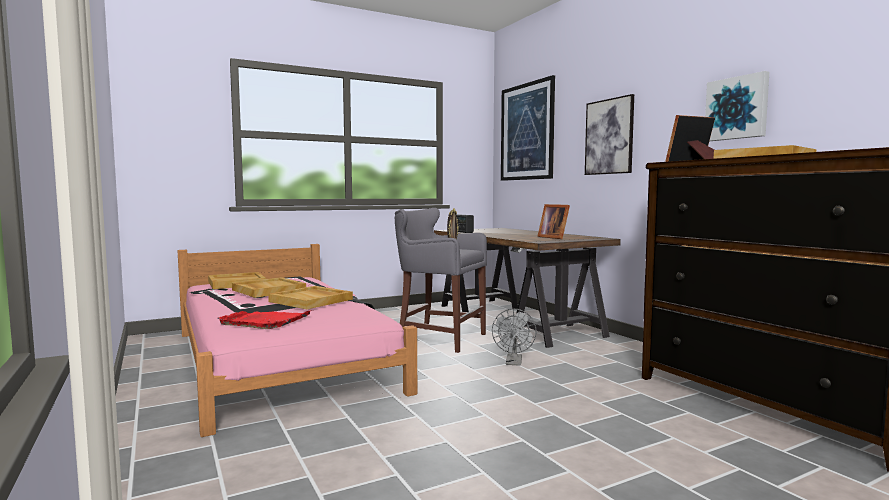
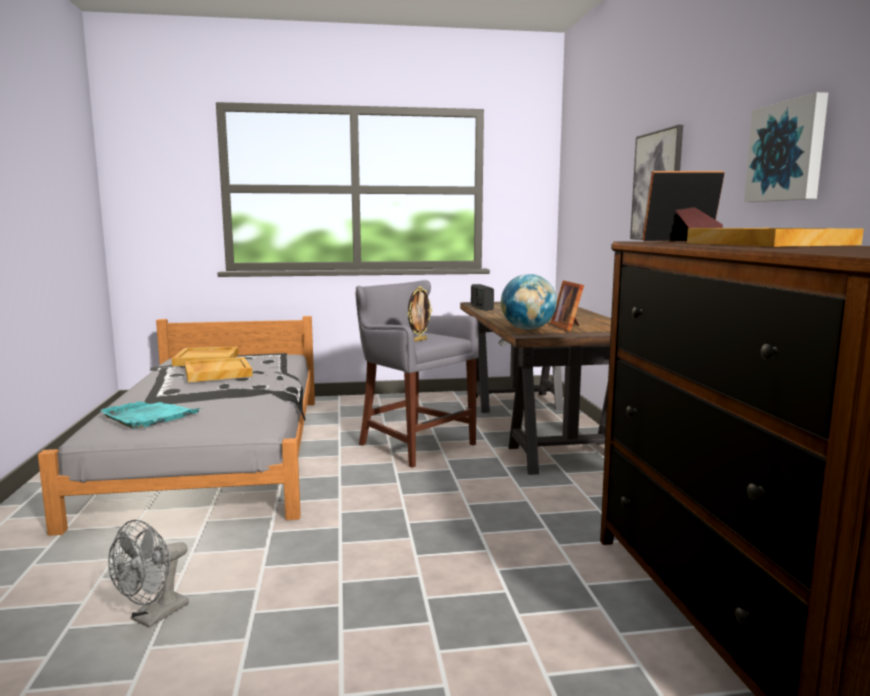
camera: 20 degrees right, 5 degrees up
(265, 321) = (149, 417): red tray -> turquoise tray
(279, 359) = (217, 451): pink bed -> grey bed
(312, 300) = (236, 391): beige tray -> none
(514, 363) = (460, 492): grey fan -> grey fan (153, 617)
(527, 132) = (585, 173): picture -> none
(531, 239) = (527, 329): none -> globe

